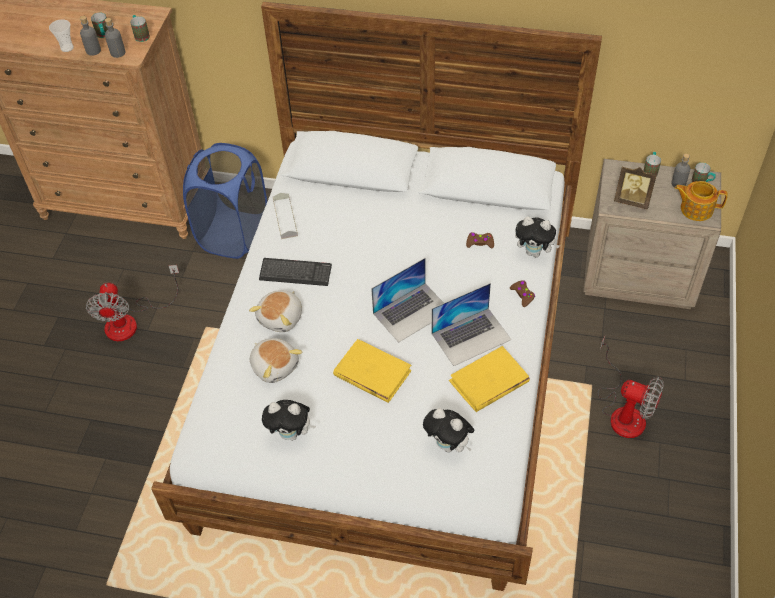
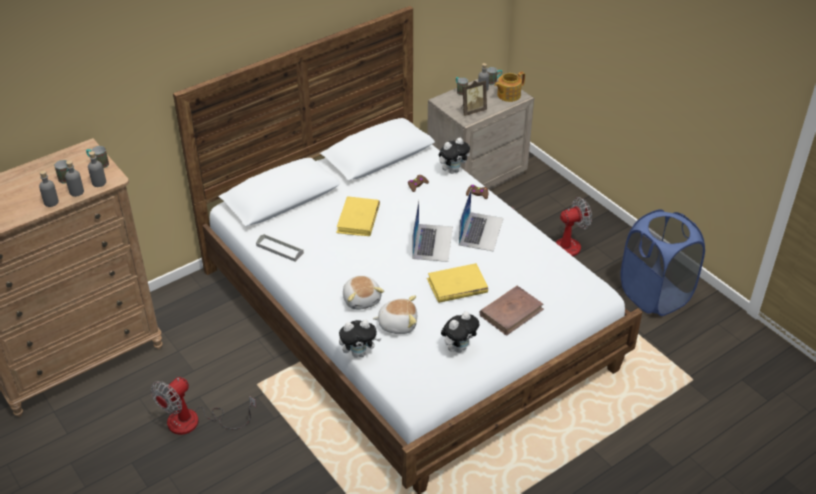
camera: 50 degrees left, 10 degrees down
(67, 48) = (51, 202): cup -> grey bottle
(131, 321) = (195, 422): fan -> fan turned 90 degrees clockwise
(234, 235) = (195, 321): blue laundry basket -> blue laundry basket (655, 295)
(295, 273) = (334, 272): keyboard -> none
(381, 441) = (511, 312): none -> brown book
(449, 445) = (546, 287): plush toy -> plush toy (359, 353)
(488, 382) = (521, 245): yellow book -> yellow book (358, 219)

